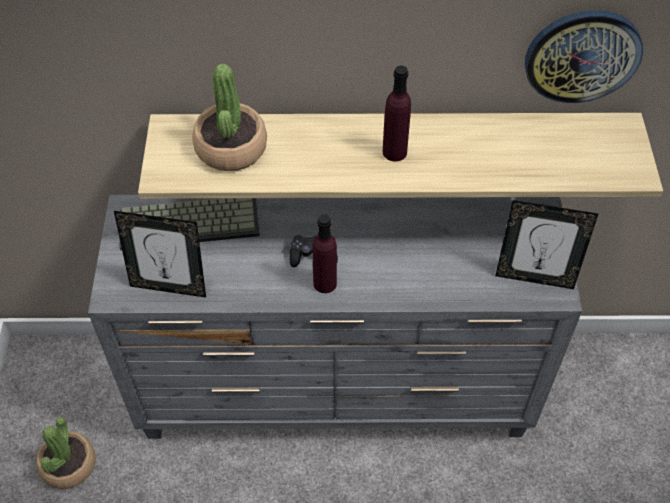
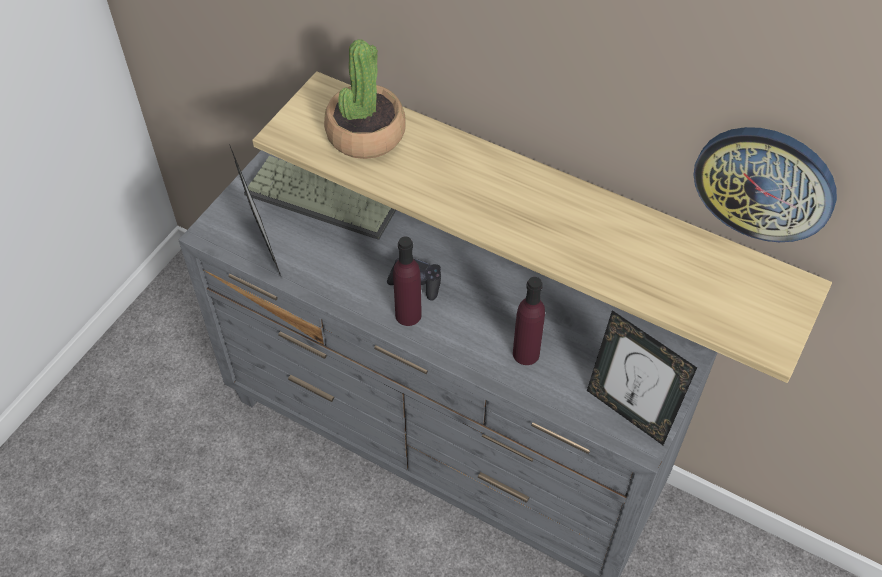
camera: 30 degrees right, 0 degrees up
(68, 464) = (159, 389): potted plant -> none
(169, 286) = (264, 249): picture frame -> picture frame turned 150 degrees counterclockwise
(394, 152) = (522, 206): purple bottle -> purple bottle (526, 353)

